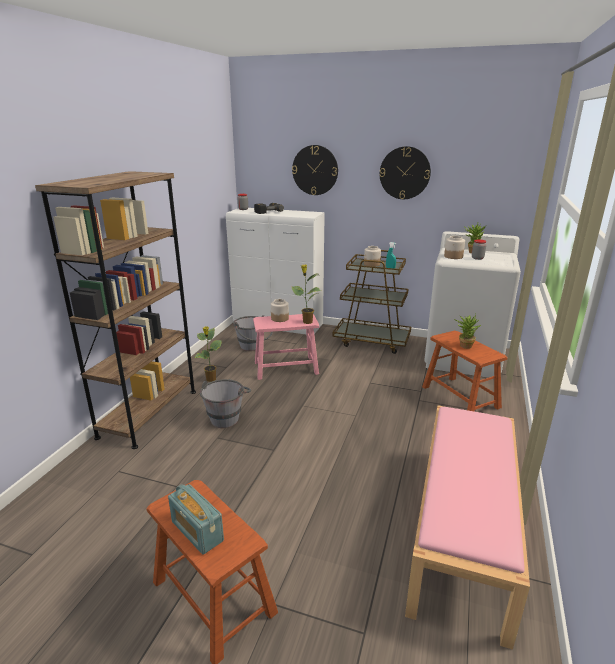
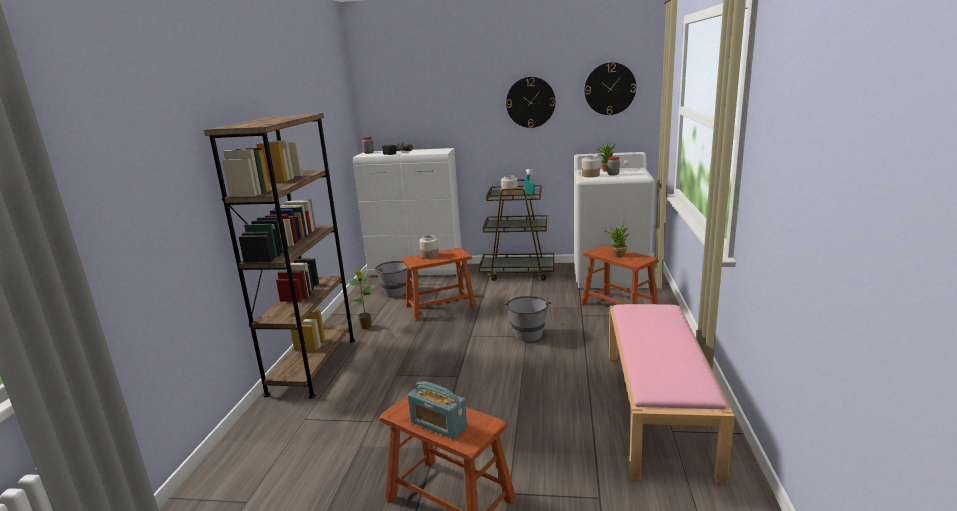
camera: 10 degrees left, 5 degrees down
(227, 416) = (398, 356): grey bucket -> grey bucket (528, 332)
(286, 368) = (440, 306): pink stool -> brown stool
(307, 322) = (458, 255): potted plant -> none
(315, 170) = (440, 107): wall clock -> wall clock (610, 89)

